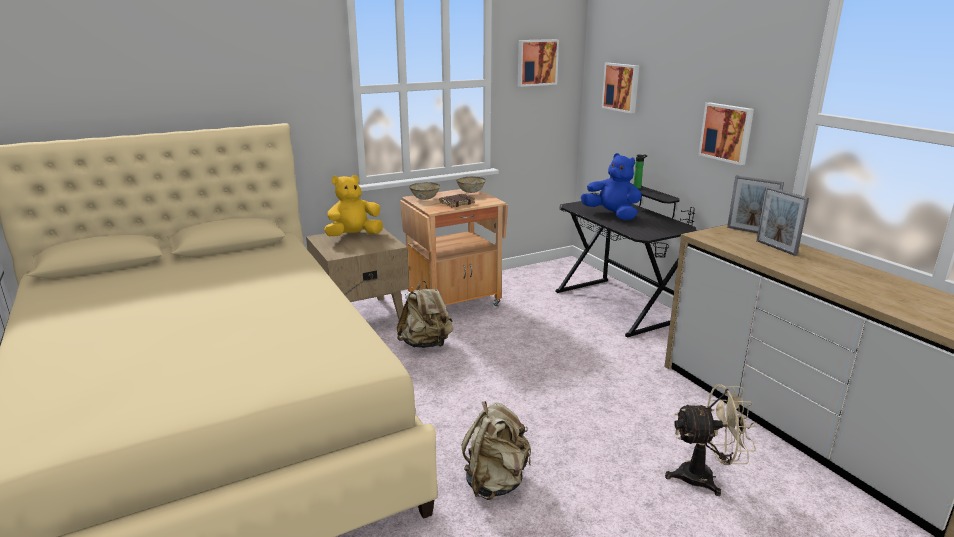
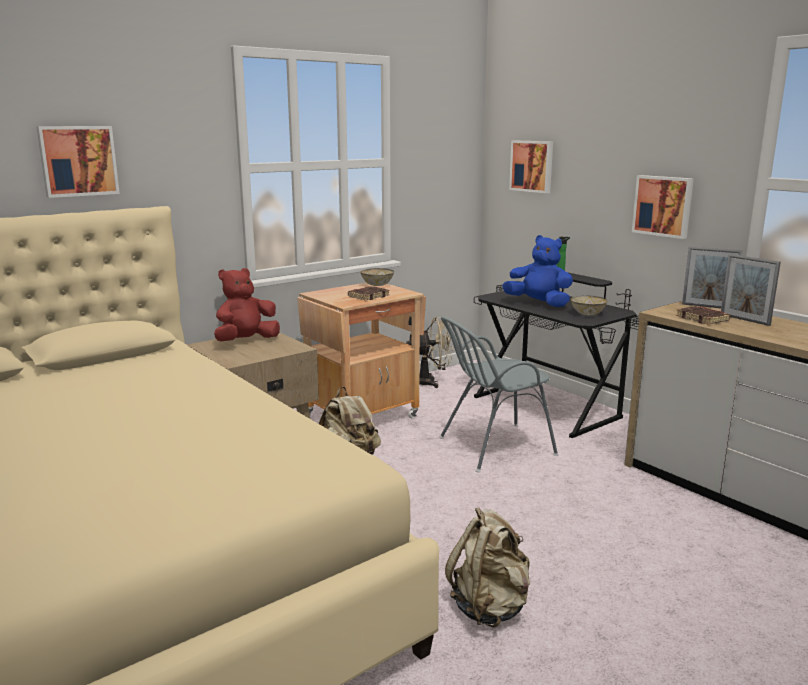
camera: 10 degrees left, 5 degrees down
(354, 236) = (246, 341): yellow plush toy -> red plush toy
(424, 198) = (327, 293): bowl -> bowl (587, 314)
(536, 62) = (436, 141): picture -> picture (78, 161)
(554, 339) = (493, 447): none -> grey chair
(705, 477) = (717, 575): beige fan -> beige fan (430, 382)
(736, 244) = (703, 319): none -> brown book

